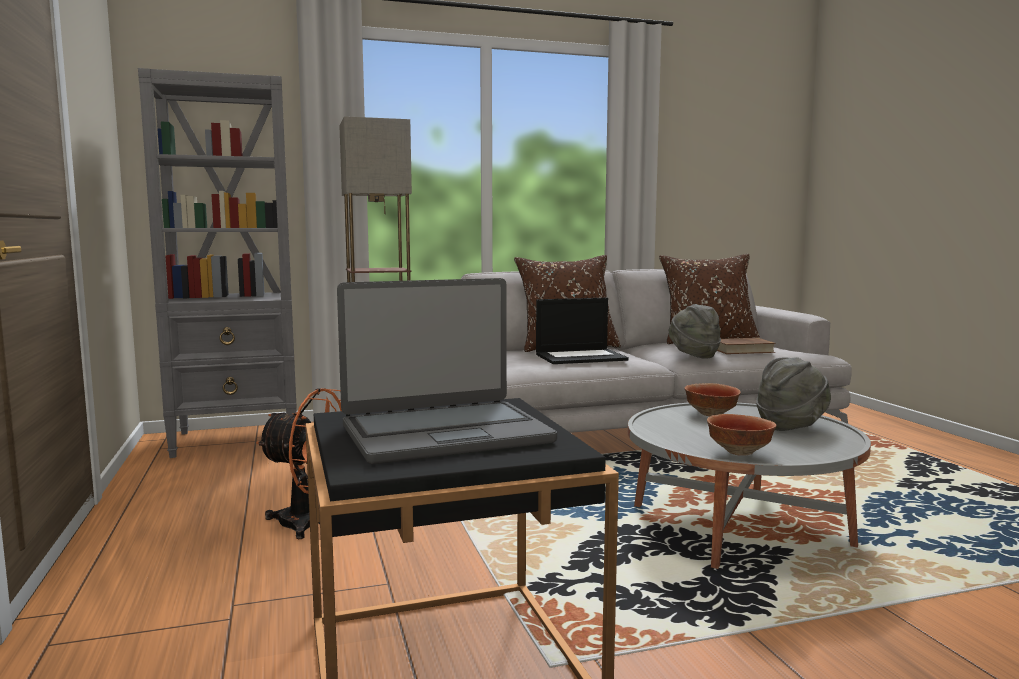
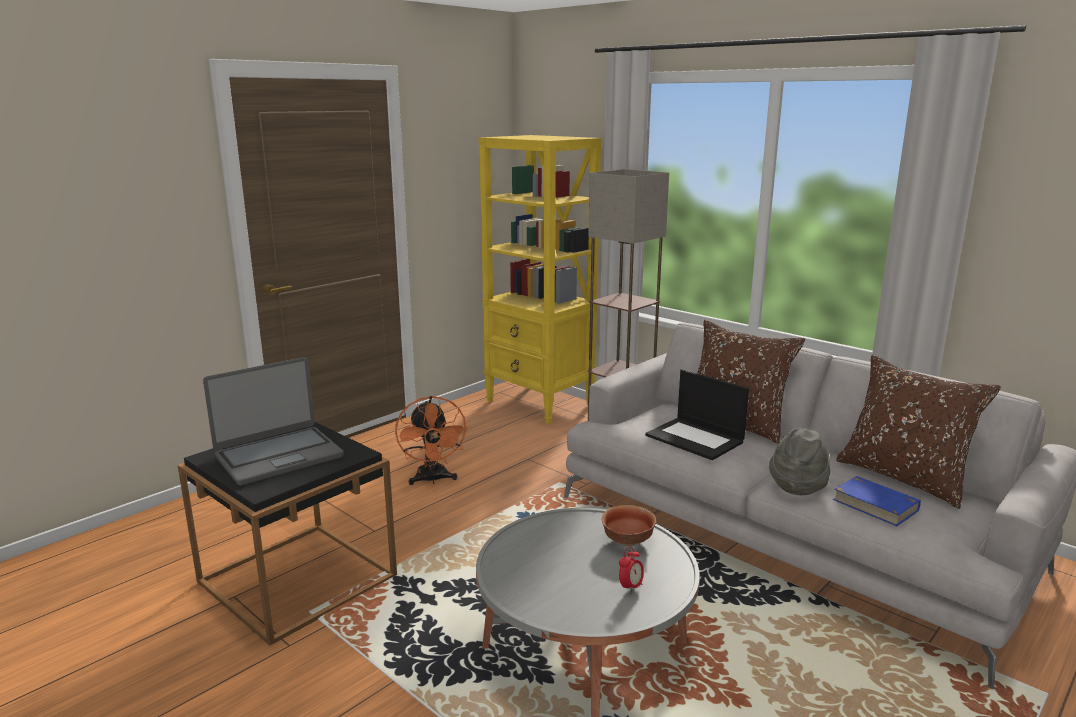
camera: 60 degrees right, 10 degrees up
(238, 440) = (540, 403): grey bookcase -> yellow bookcase
(444, 433) = (278, 456): laptop -> laptop turned 75 degrees counterclockwise
(738, 451) = (506, 570): bowl -> none
(741, 350) = (875, 505): brown book -> blue book
(791, 426) = (630, 587): grey hat -> alarm clock

